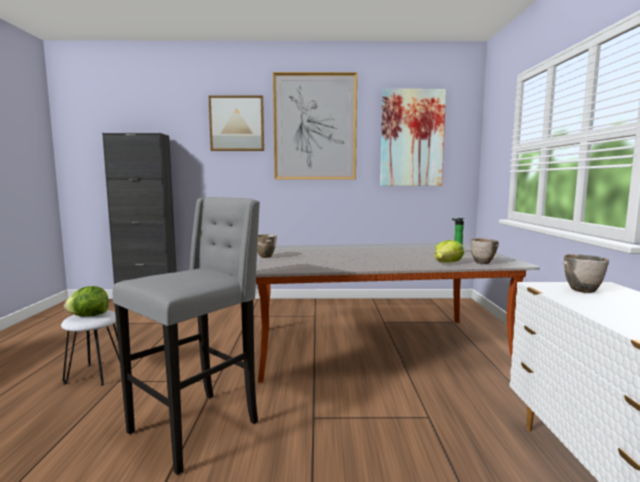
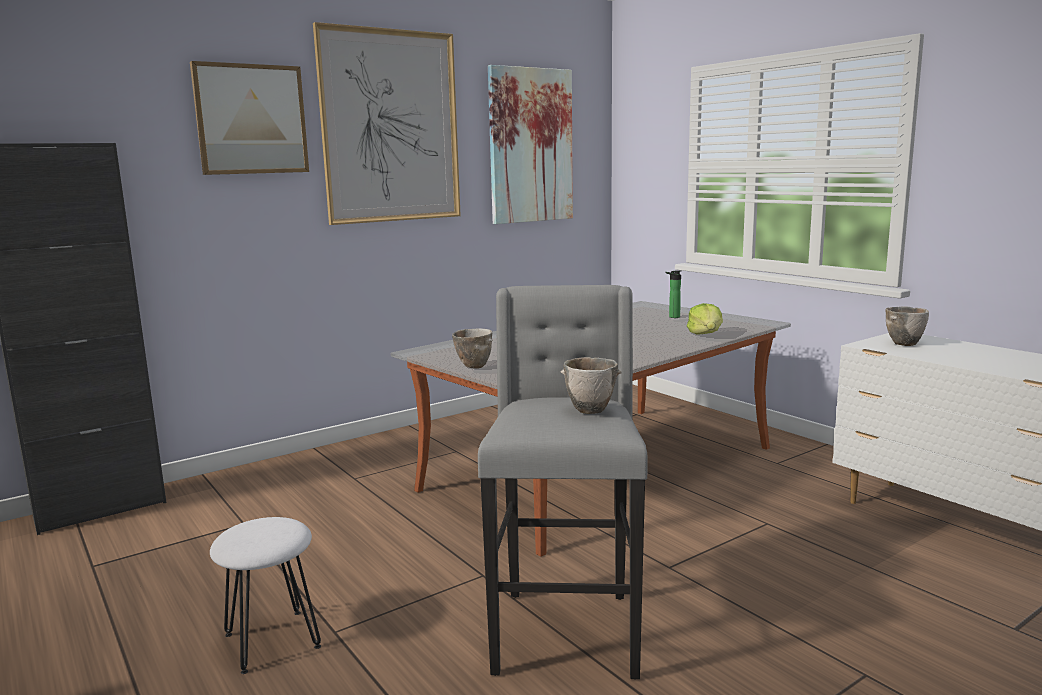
camera: 35 degrees left, 5 degrees up
(89, 316) = (263, 534): lettuce -> none
(483, 263) = (737, 328): bowl -> bowl (592, 410)

